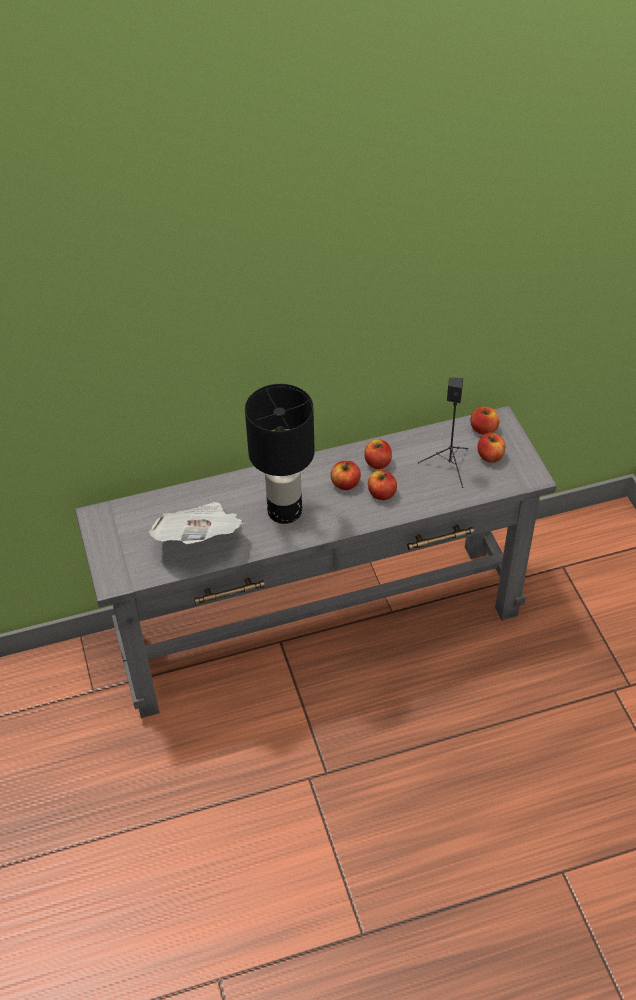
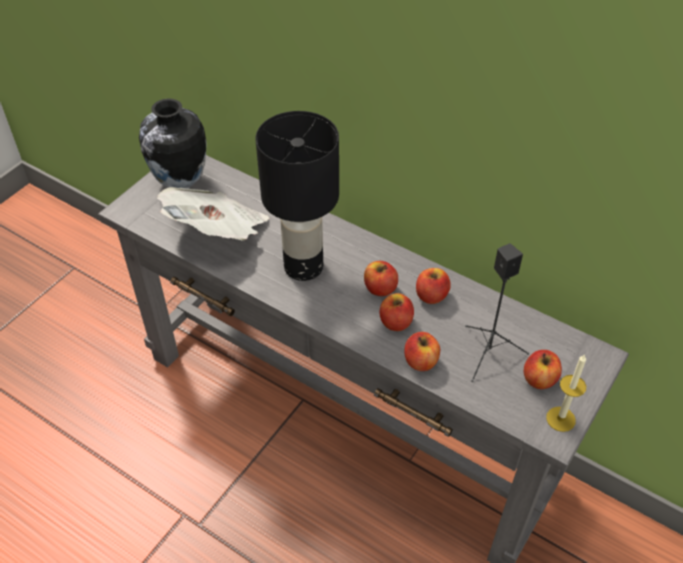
camera: 50 degrees right, 0 degrees up
(120, 533) = (180, 183): none -> vase
(483, 429) = (569, 351): apple -> apple (421, 361)
(525, 466) = (560, 419): none -> candle

